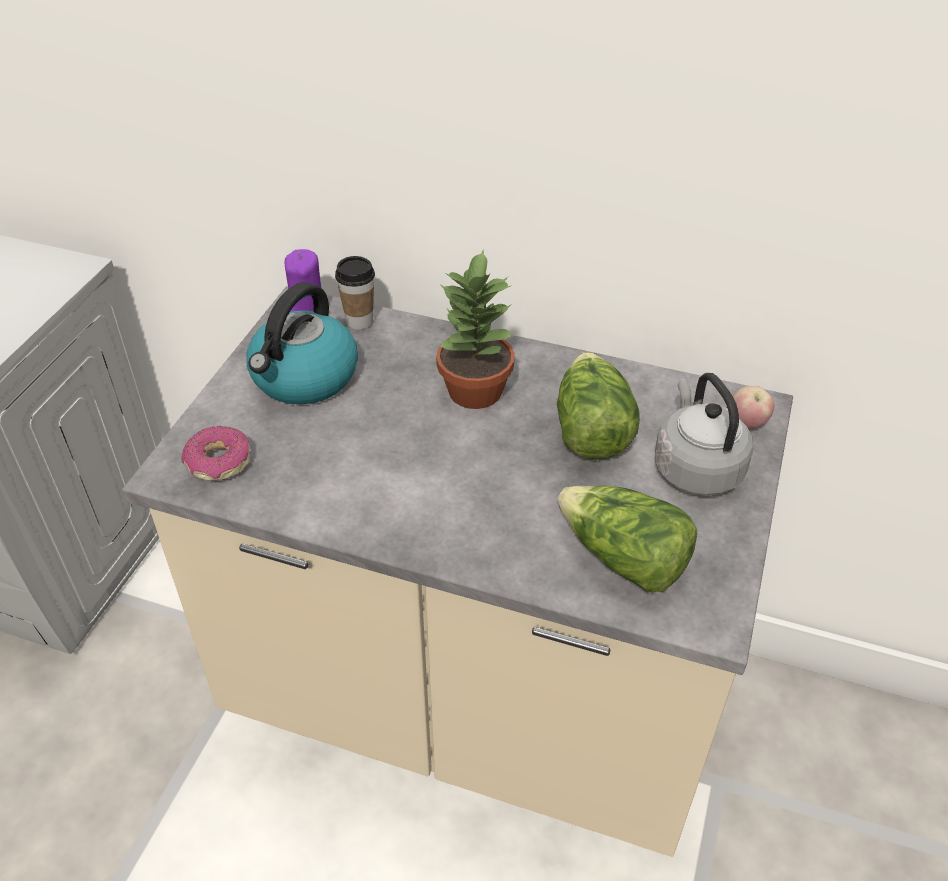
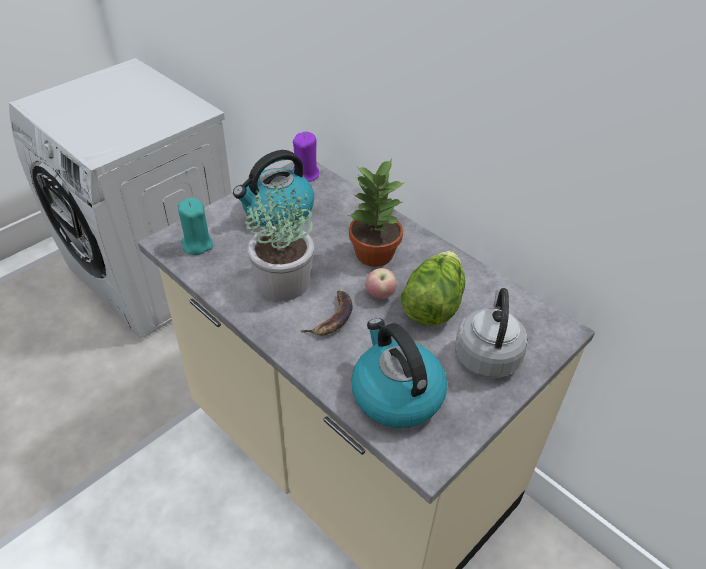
camera: 25 degrees right, 0 degrees up
(218, 462) = (197, 245): donut -> turquoise candle
(359, 321) = (333, 189): cup -> none
(382, 469) = (284, 282): none -> potted plant
(477, 493) = (332, 317): none -> banana
(623, 559) = (395, 394): lettuce -> kettle
(746, 424) = (545, 338): apple -> apple (380, 295)

